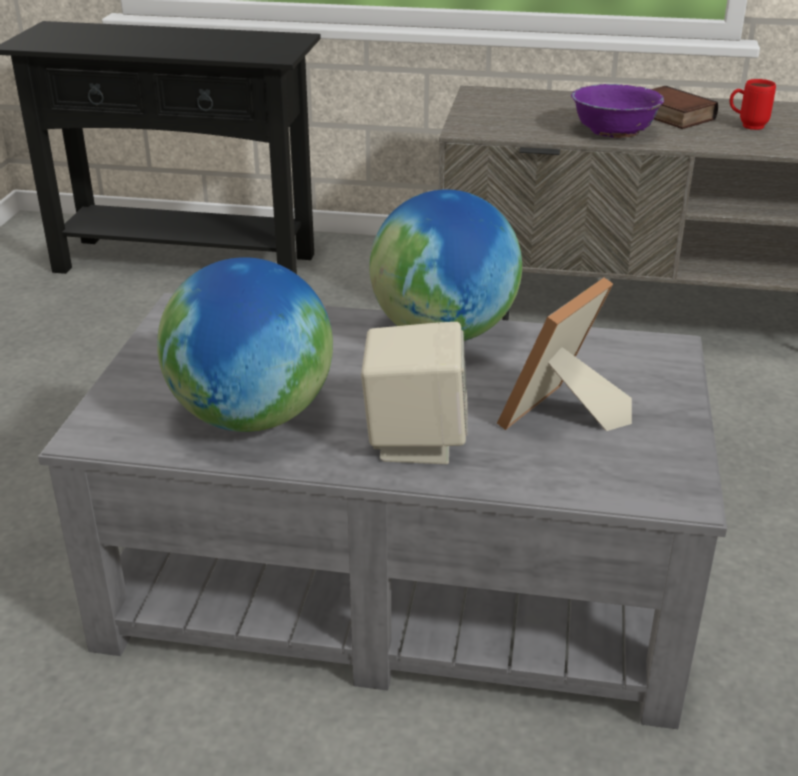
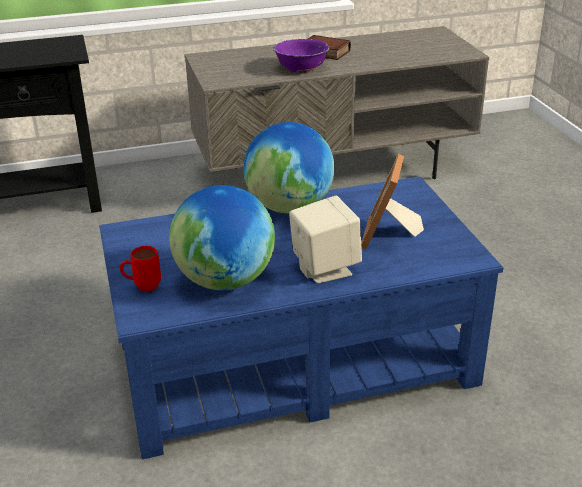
camera: 25 degrees left, 0 degrees up
(396, 579) = (291, 360): grey coffee table -> blue coffee table
(746, 126) = (369, 52): red mug -> red mug (142, 287)

